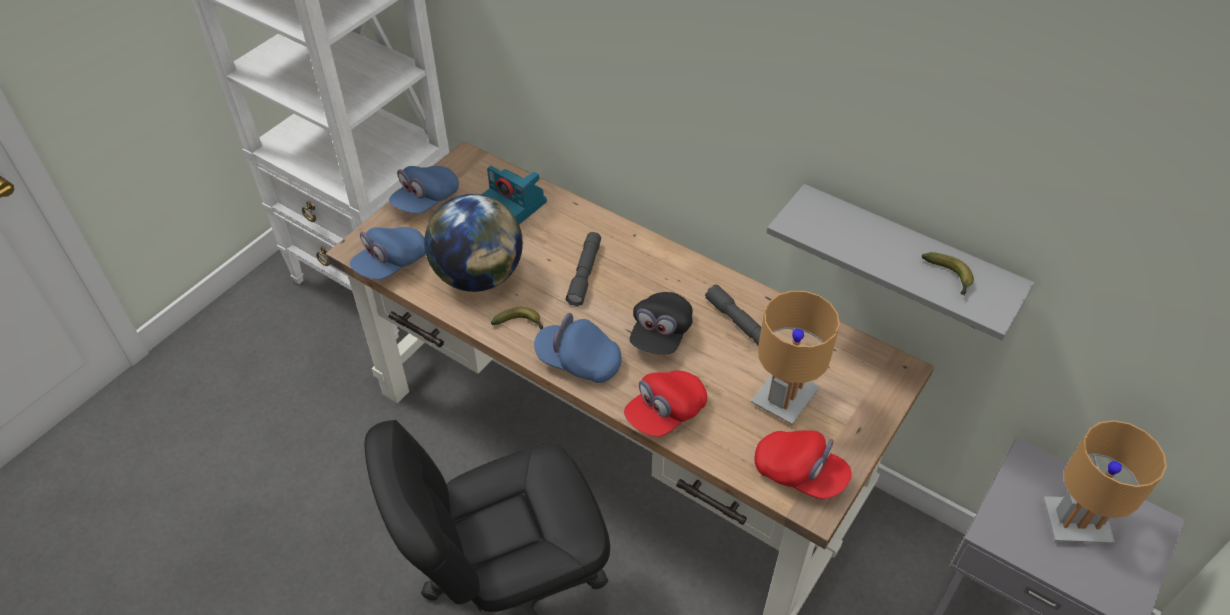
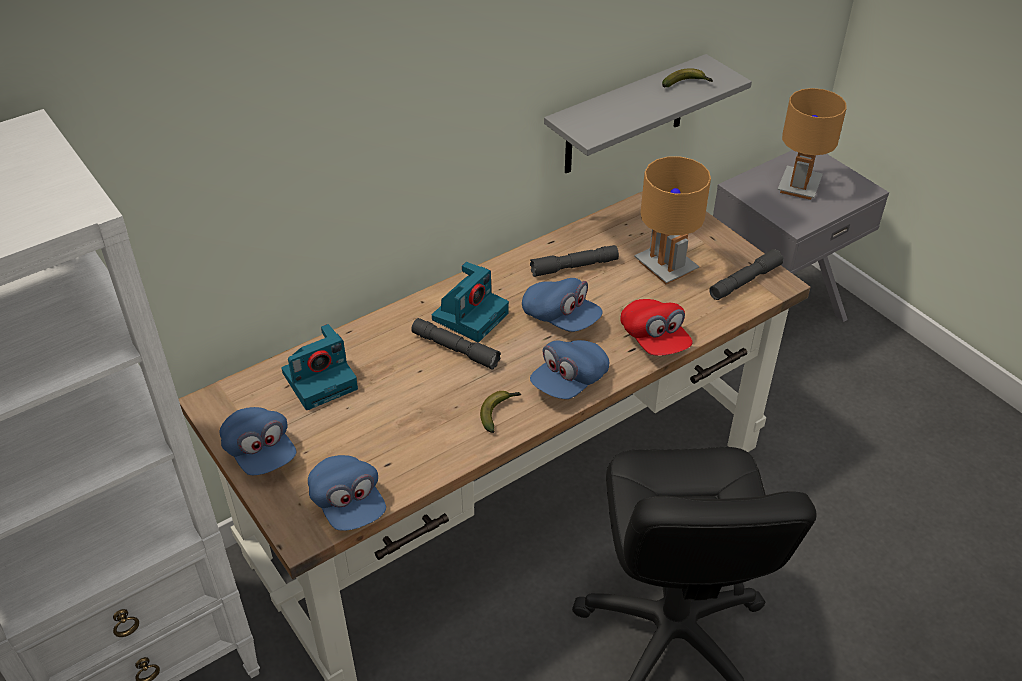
camera: 70 degrees left, 5 degrees down
(479, 276) = (413, 431): globe -> none
(633, 271) = (470, 315): none -> camera
(660, 334) = (561, 318): black cap -> blue cap
(799, 474) = (744, 281): red cap -> grey flashlight

